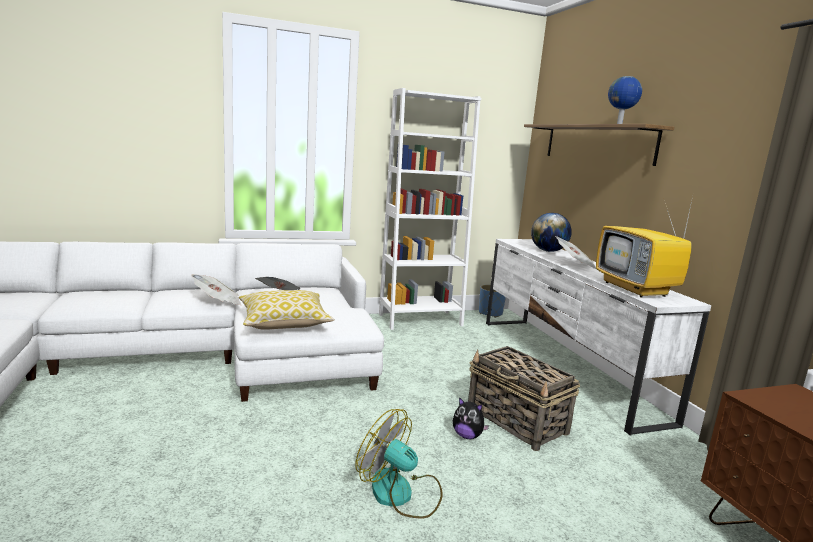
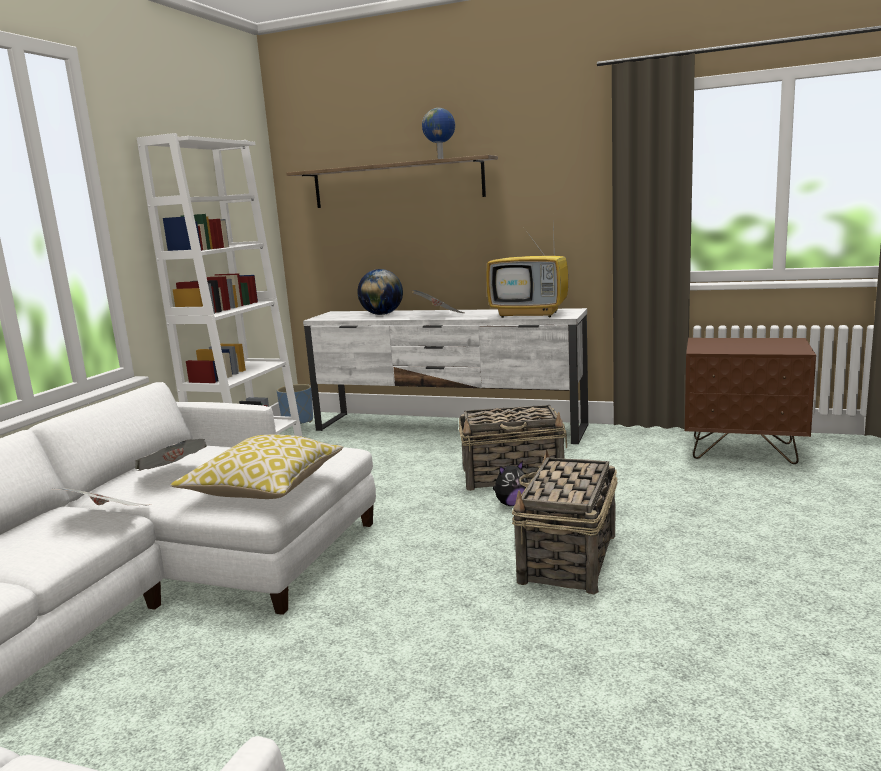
camera: 50 degrees left, 0 degrees up
(401, 494) = (568, 559): fan -> basket

